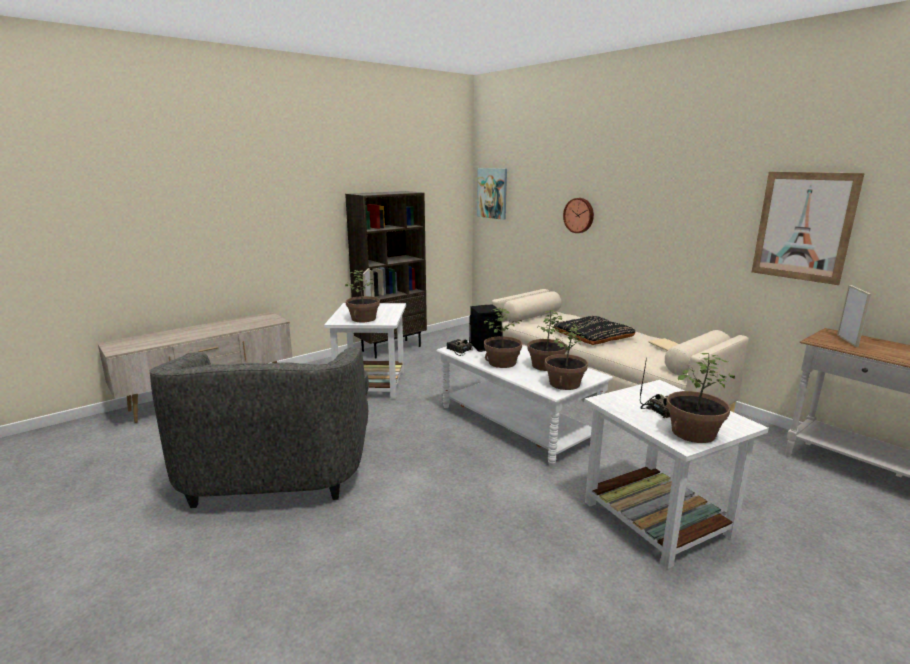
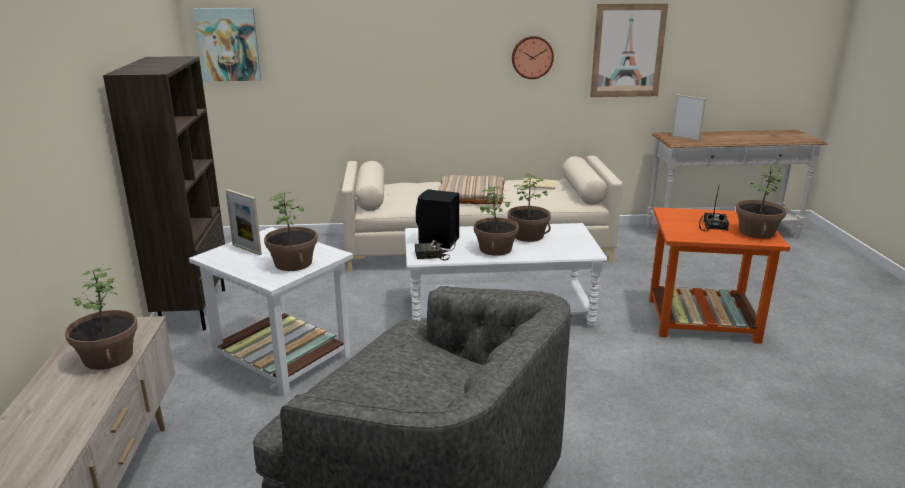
camera: 55 degrees left, 5 degrees up
(564, 383) = (578, 243): potted plant -> potted plant (107, 357)
(579, 215) = (388, 62): wall clock -> wall clock (532, 57)
(593, 335) = (471, 196): black pillow -> beige pillow
(658, 519) = (703, 320): white side table -> orange side table

